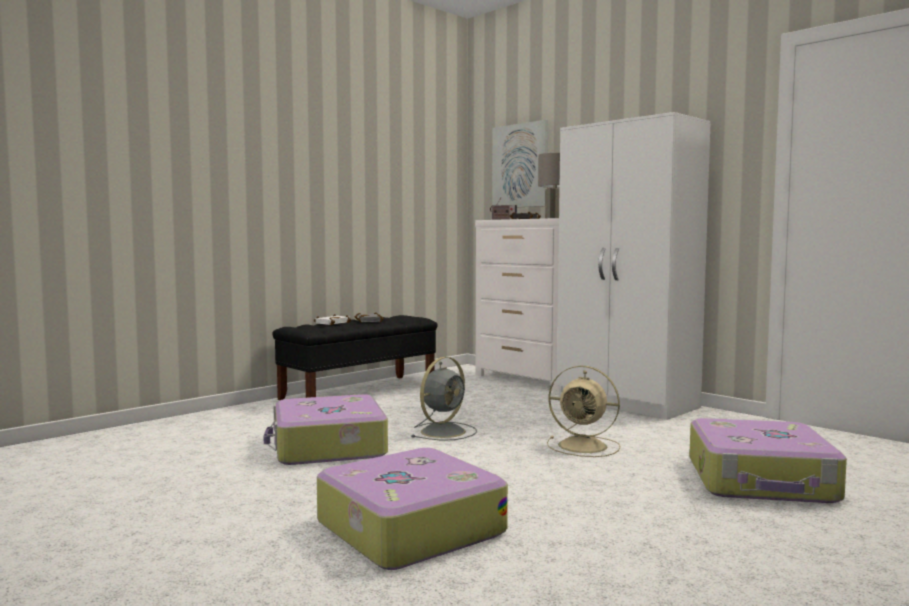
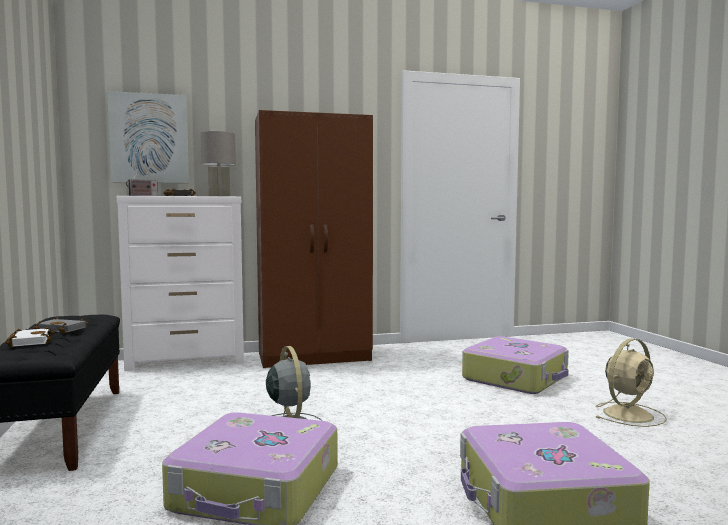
camera: 60 degrees left, 0 degrees up
(585, 446) = (401, 395): beige fan -> beige fan (629, 414)
(627, 403) = (315, 357): white wardrobe -> brown wardrobe

